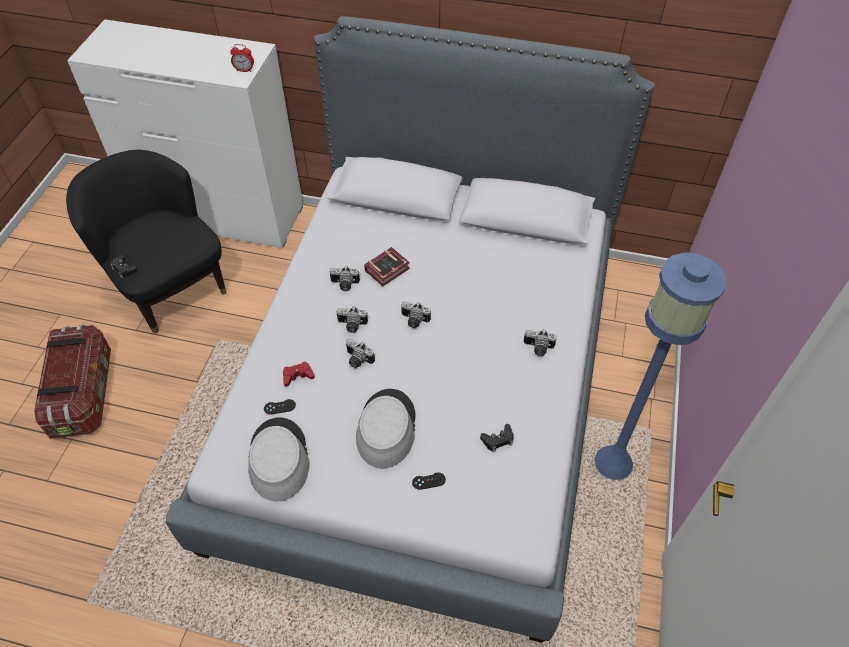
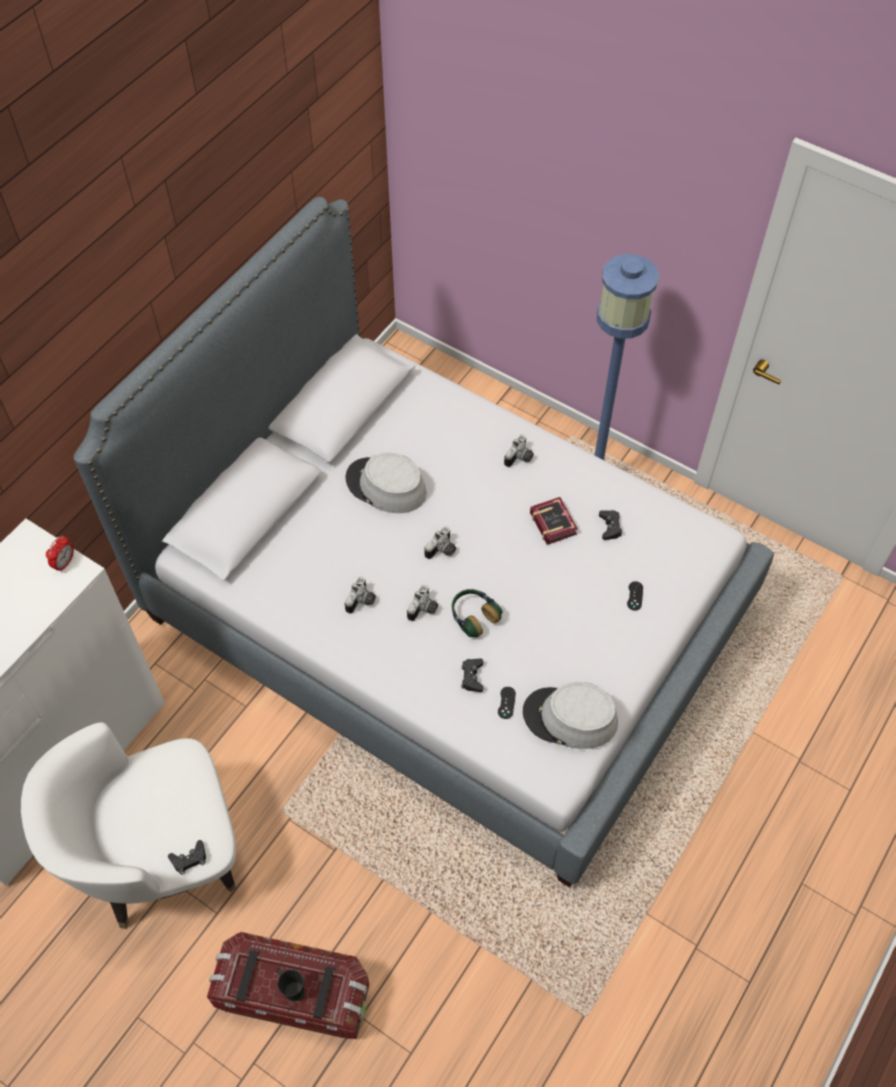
camera: 70 degrees left, 5 degrees up
(61, 371) = (291, 987): none -> black mug
(170, 287) = (160, 858): black armchair -> white armchair
(298, 376) = (472, 677): red game controller -> black game controller
(357, 360) = (473, 616): camera -> headphones
(386, 428) = (566, 614): grey hat -> grey hat (386, 486)
(389, 269) = (359, 552): book -> book (553, 521)

